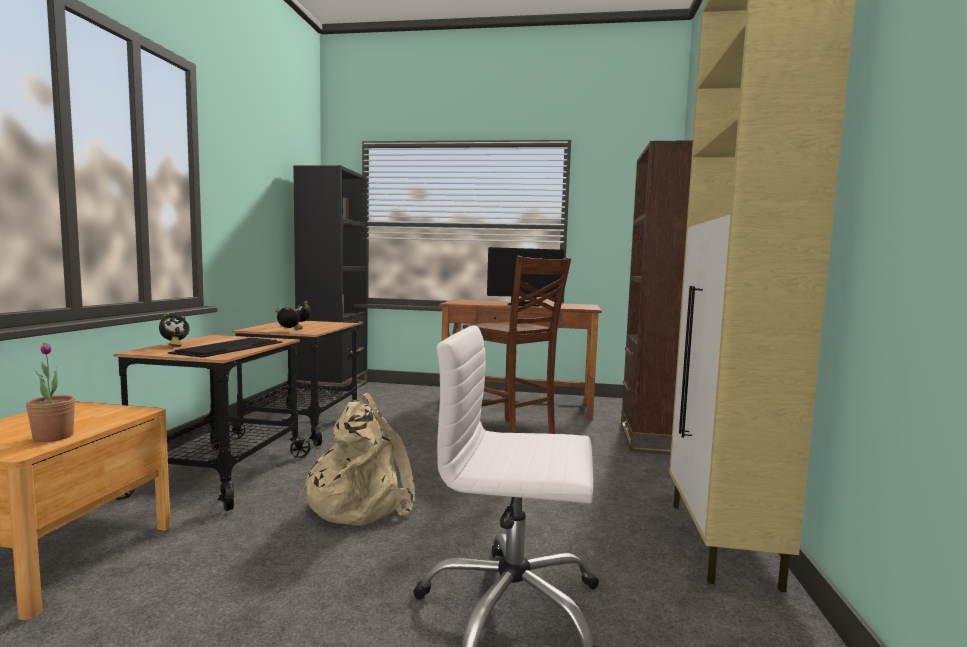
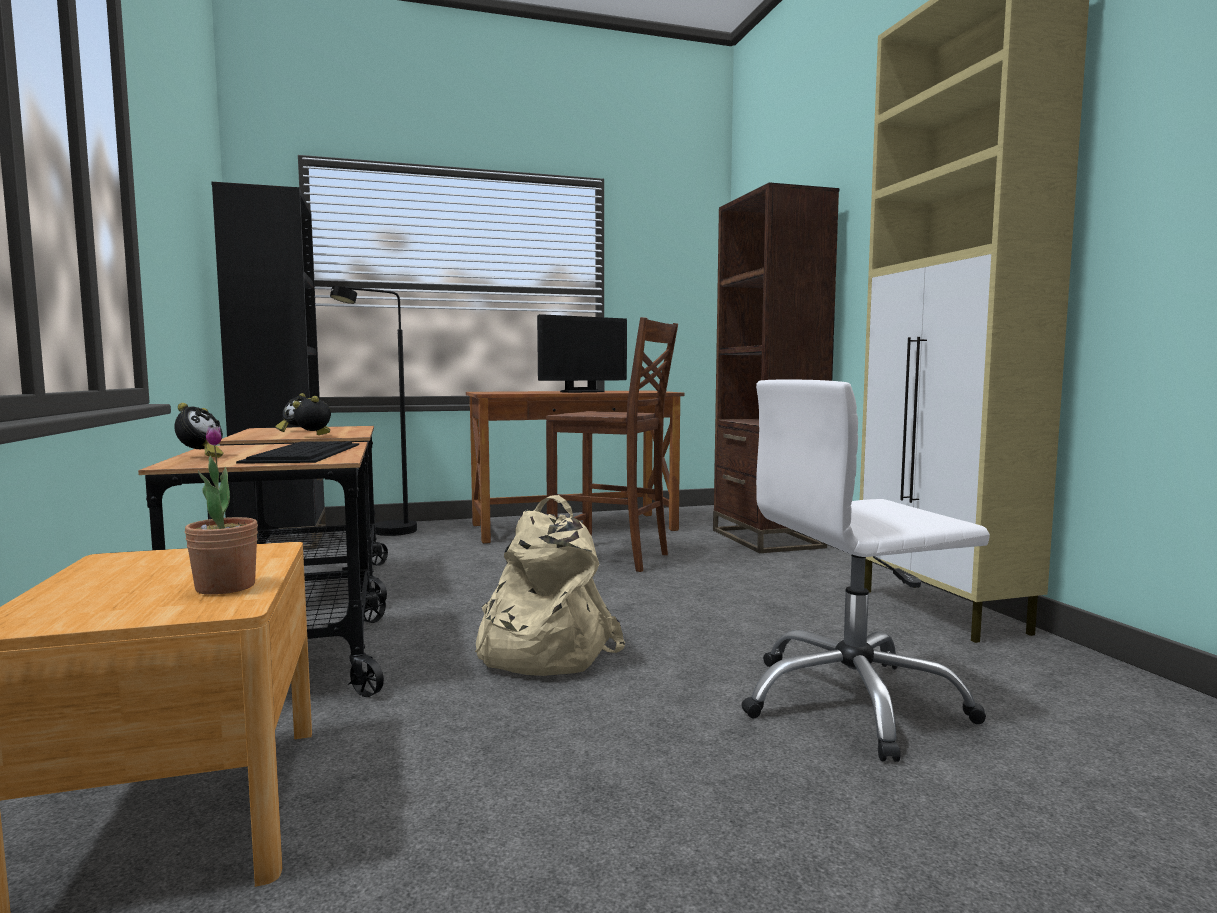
camera: 25 degrees left, 0 degrees up
(393, 392) = (384, 533): none -> black floor lamp

